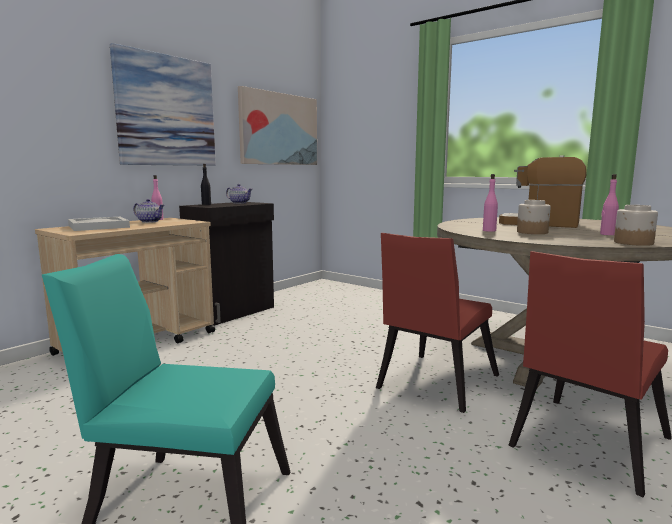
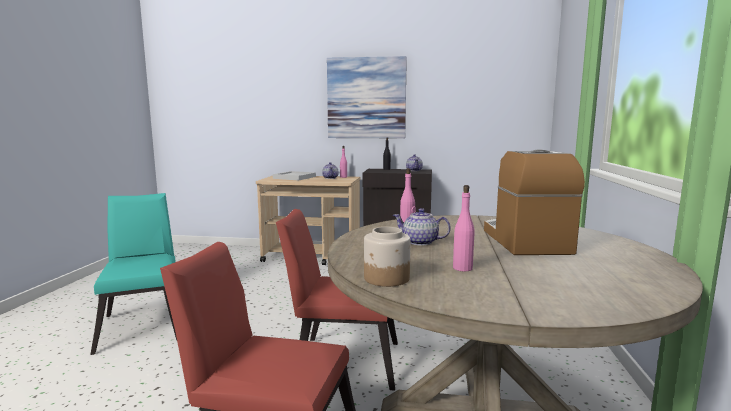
camera: 60 degrees right, 0 degrees up
(279, 129) = (485, 103): picture -> none
(532, 232) = (420, 242): jar -> teapot

